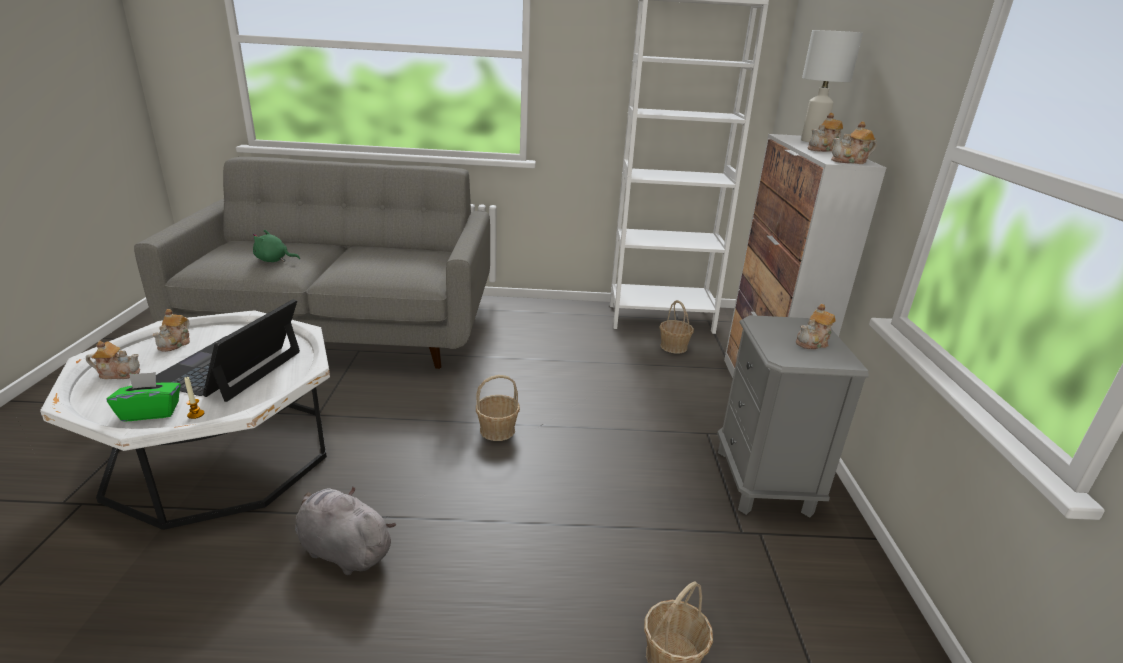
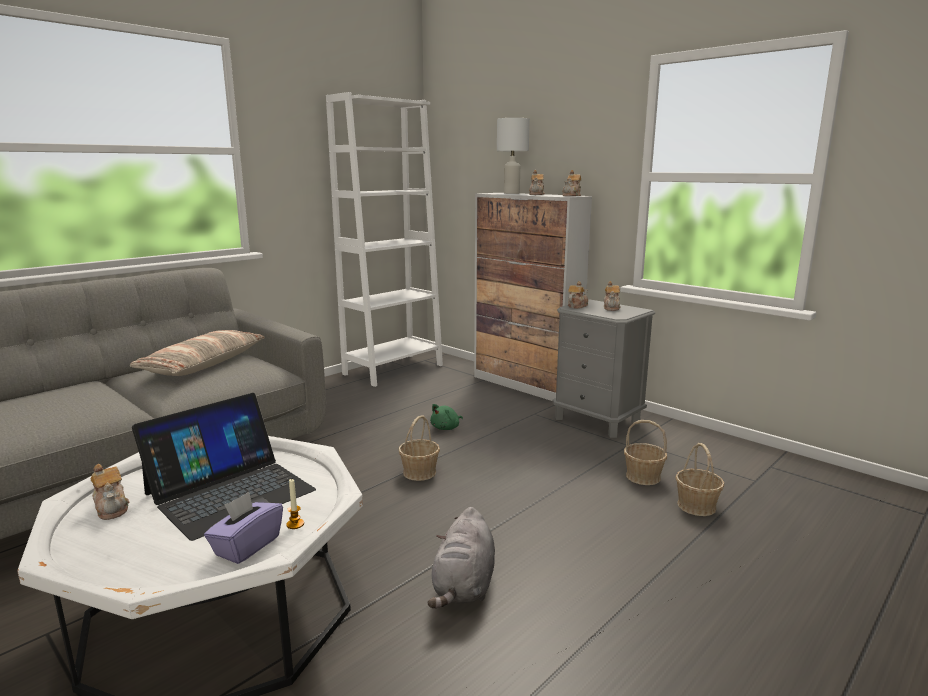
camera: 45 degrees left, 10 degrees down
(119, 373) = (115, 551): teapot -> teapot (577, 306)
(151, 412) = (247, 546): green tissue box -> purple tissue box
(229, 367) = (229, 491): laptop -> laptop turned 105 degrees counterclockwise
(274, 260) = (74, 406): green plush toy -> green plush toy (446, 428)
(343, 550) = (464, 586): grey plush toy -> grey plush toy turned 60 degrees counterclockwise
(397, 256) = (203, 364): none -> pillow
(673, 347) = (433, 381): basket -> basket (643, 477)

